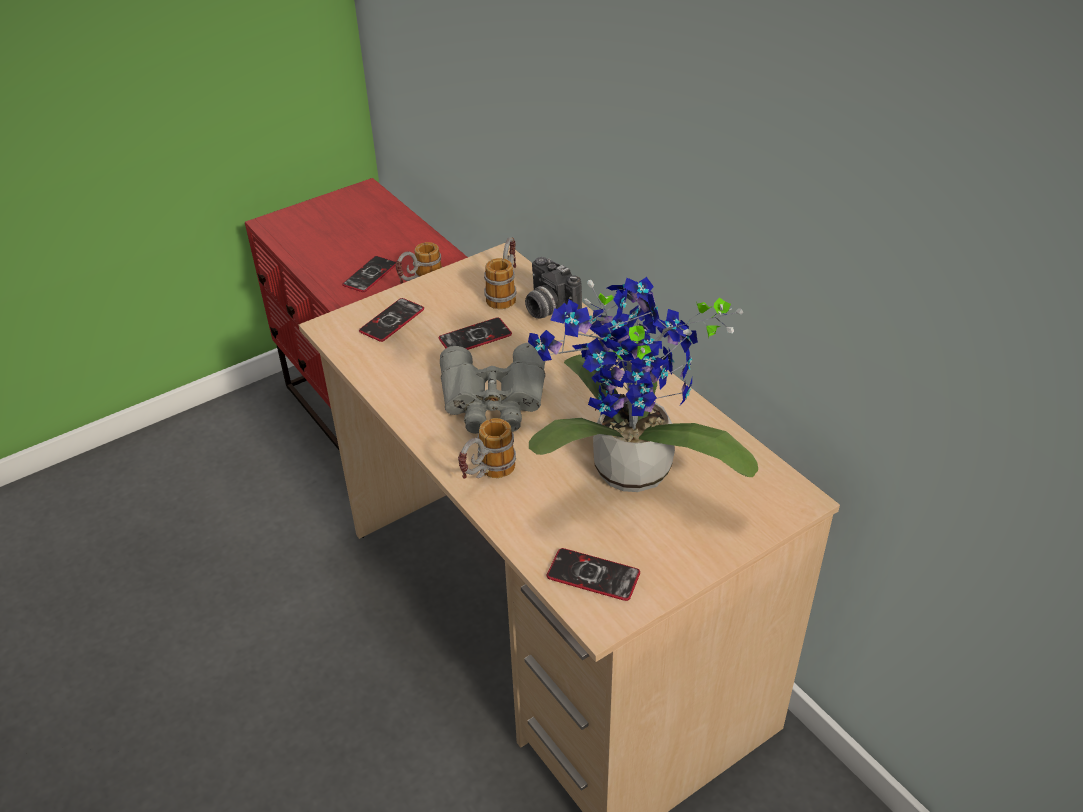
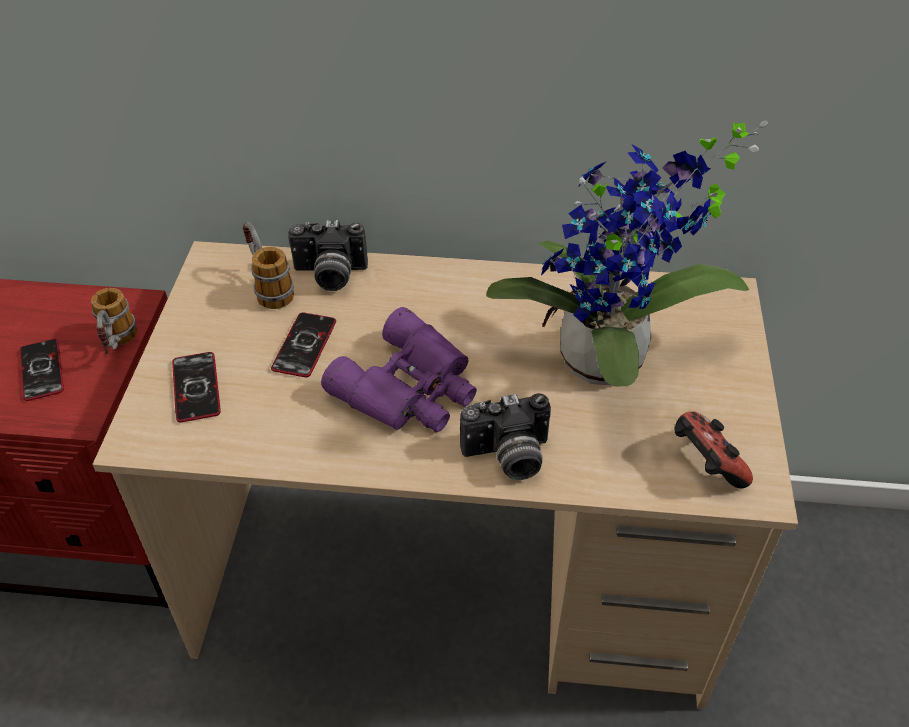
camera: 50 degrees left, 5 degrees up
(486, 476) = (508, 457): mug -> camera
(494, 400) = (411, 389): grey binoculars -> purple binoculars
(593, 575) = (705, 465): phone -> game controller

